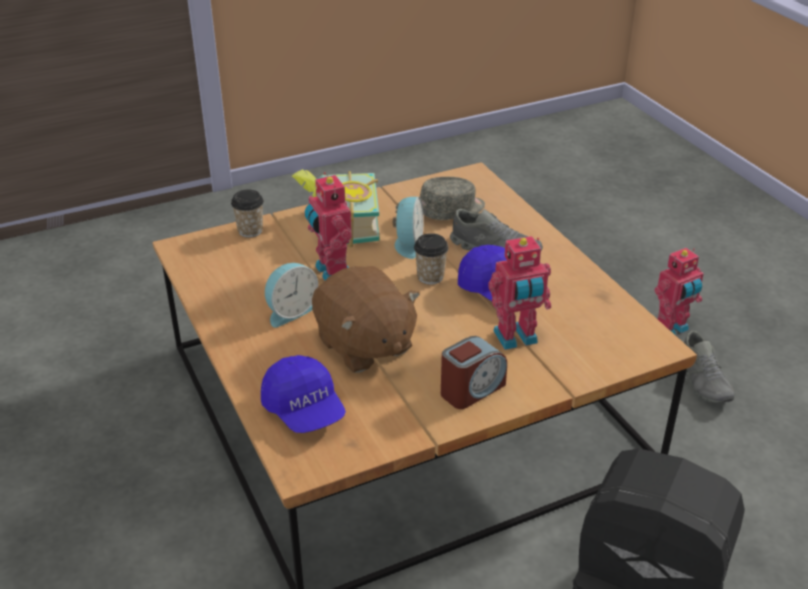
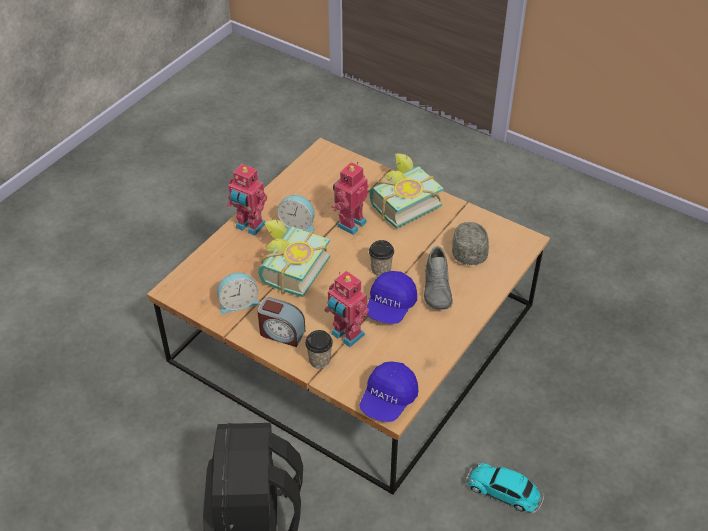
camera: 60 degrees right, 10 degrees up
(250, 231) = (363, 169): cup -> cup (319, 360)
(304, 410) = (216, 270): blue cap -> blue cap (388, 400)
(364, 346) = (289, 269): brown plush toy -> book
(407, 243) = (409, 243): alarm clock -> alarm clock (238, 302)
(452, 210) = (468, 248): grey cap -> grey cap turned 120 degrees counterclockwise
(671, 329) = (554, 452): toy robot -> toy robot (249, 226)
(703, 381) = (505, 492): grey shoe -> toy car

